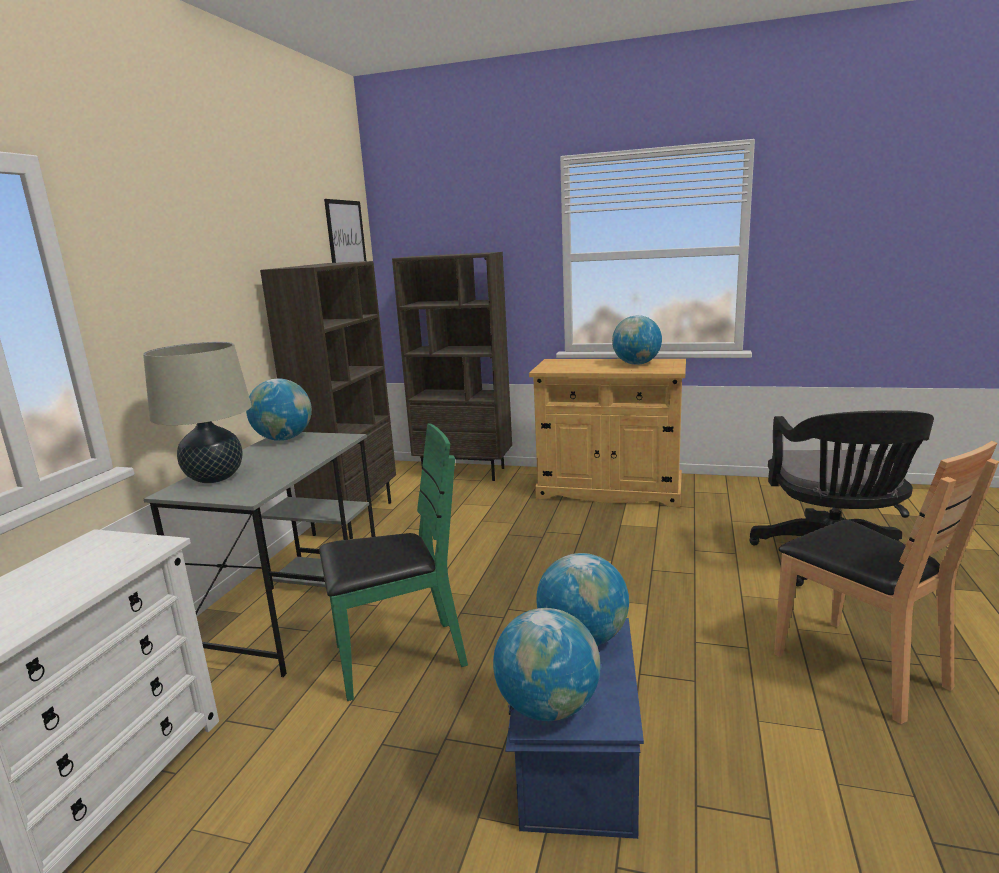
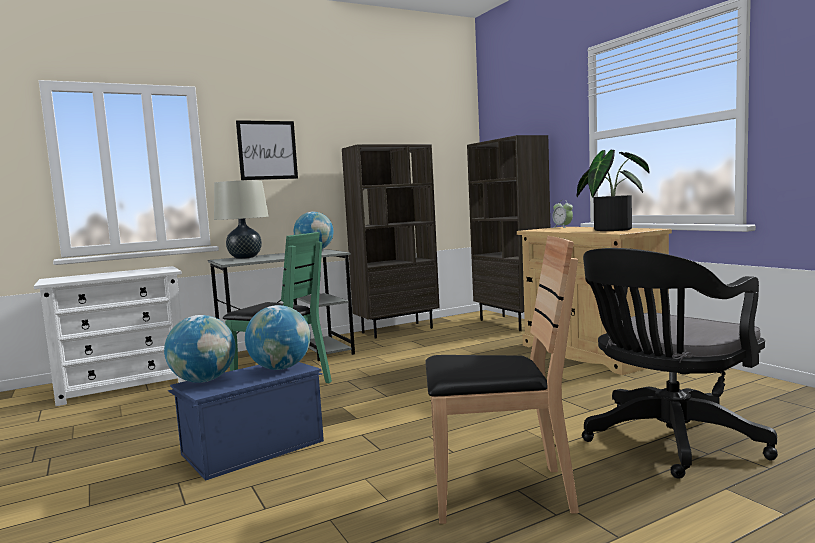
camera: 45 degrees right, 10 degrees down
(346, 236) = (445, 130): picture -> picture (267, 150)
(555, 361) = (562, 227): none -> alarm clock
(636, 364) = (611, 229): globe -> potted plant
(859, 668) = (499, 492): brown chair -> brown chair turned 105 degrees counterclockwise

